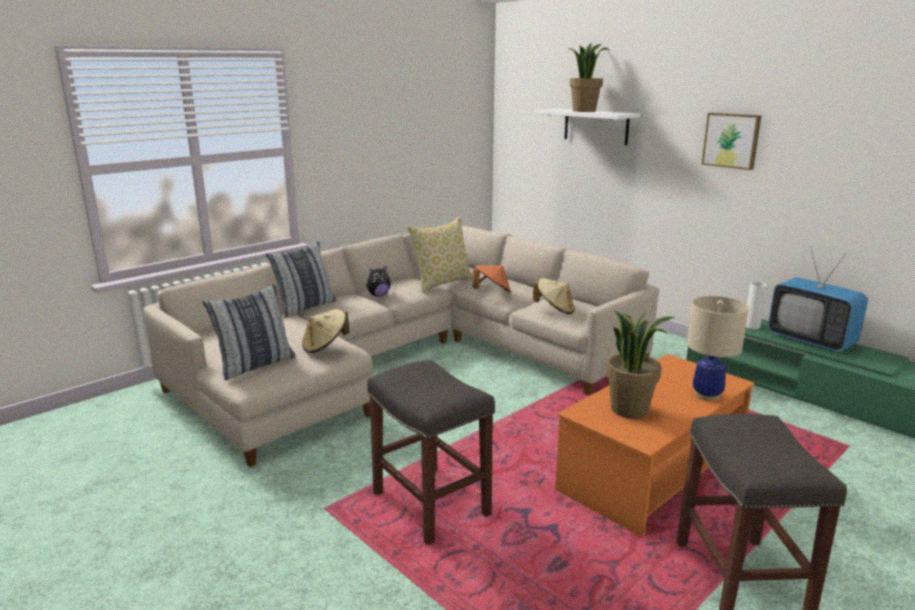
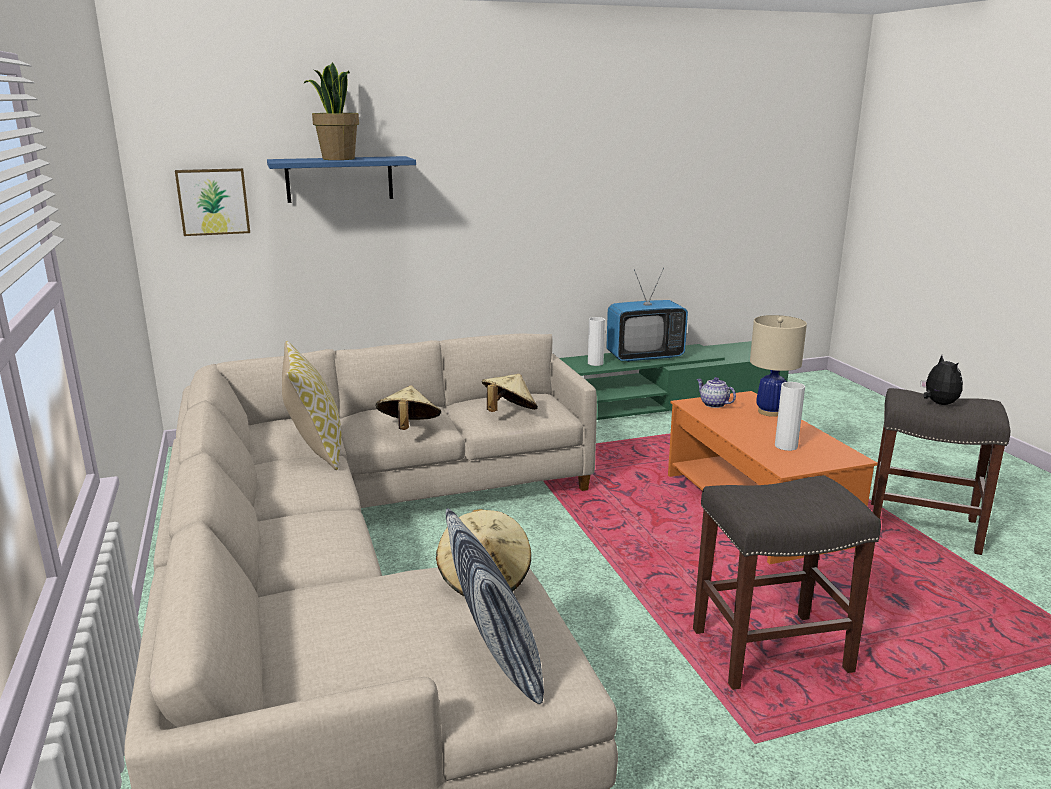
camera: 65 degrees left, 0 degrees up
(305, 307) = (271, 573): pillow -> none
(378, 295) = (299, 502): plush toy -> plush toy (938, 403)
(492, 292) = (408, 428): orange hat -> beige hat
(596, 126) = (339, 179): white shelf -> blue shelf
(630, 409) = (786, 446): potted plant -> white vase
(686, 370) = (713, 404): none -> teapot
(731, 140) = (524, 177): picture -> picture (213, 201)

